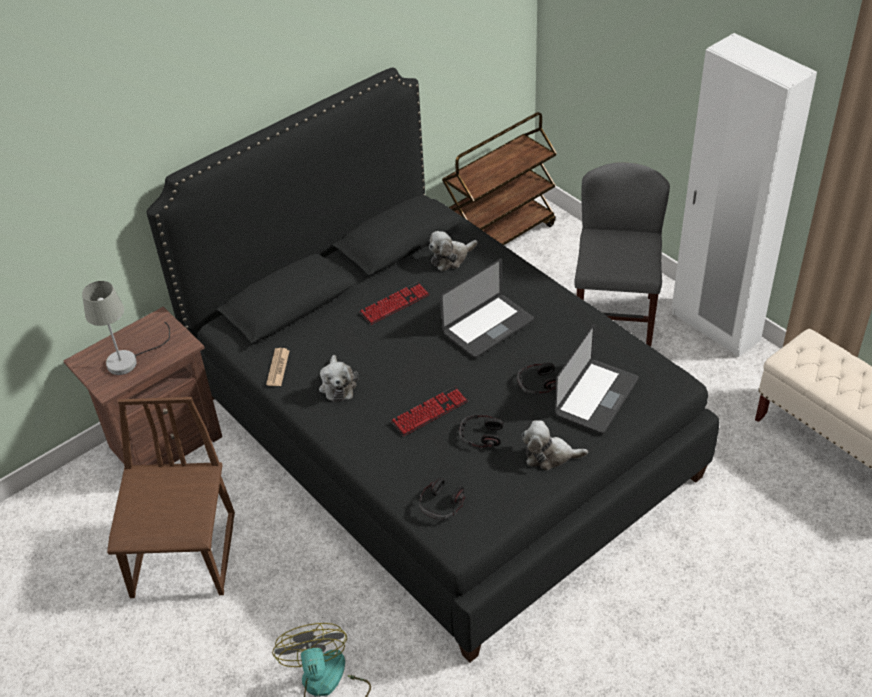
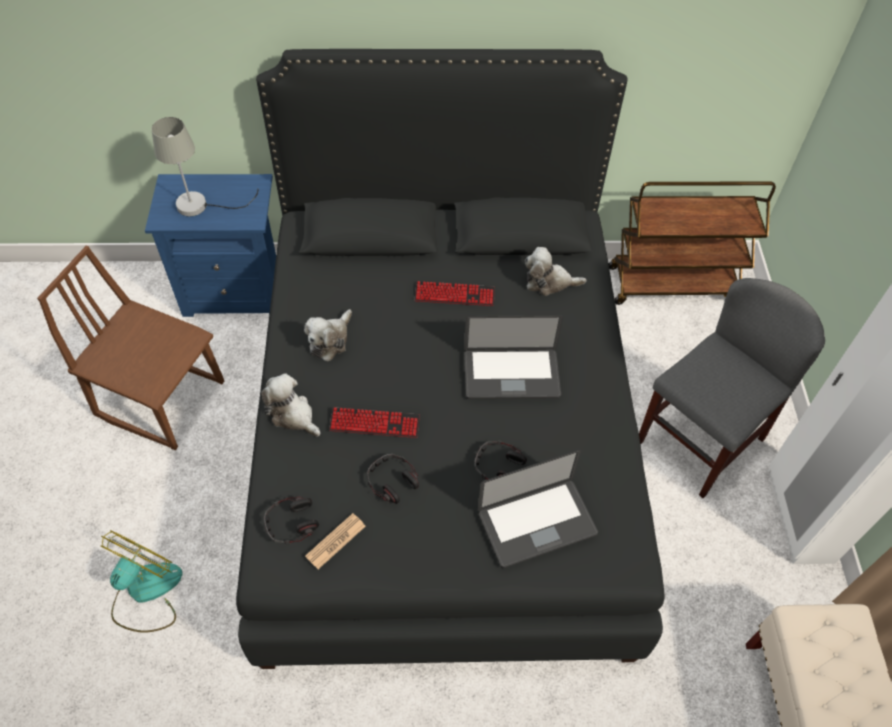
camera: 35 degrees right, 10 degrees up
(163, 443) = (236, 290): brown nightstand -> blue nightstand
(185, 555) = (161, 398): brown chair -> brown chair turned 105 degrees counterclockwise
(278, 368) = (302, 290): newspaper -> newspaper (335, 541)
(549, 455) = (432, 550): plush toy -> plush toy (293, 415)

